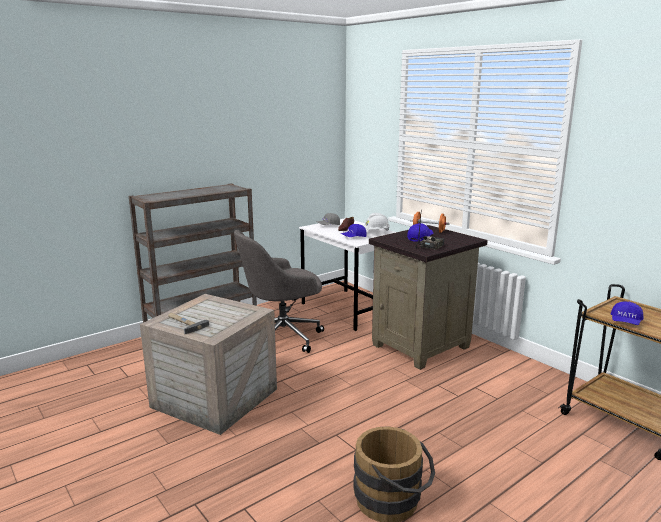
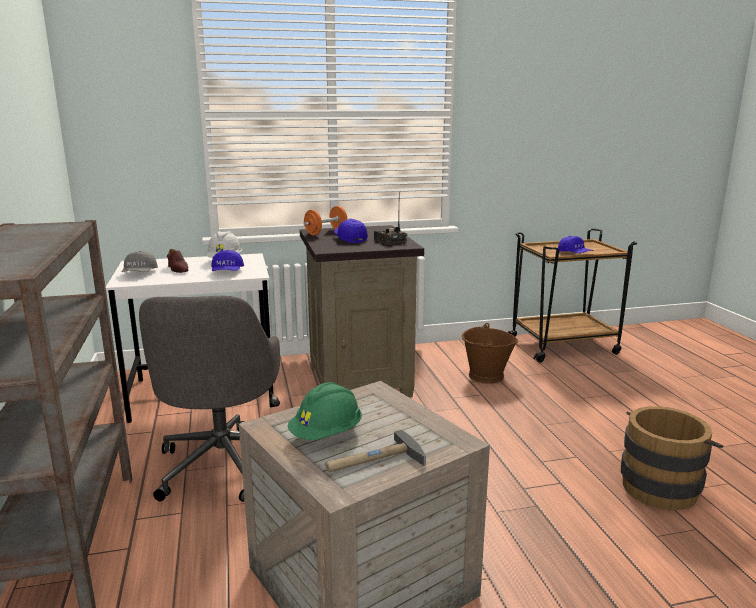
camera: 65 degrees left, 0 degrees up
(204, 310) = (326, 434): none -> green hard hat
(494, 392) = (485, 376): none -> brown bucket

